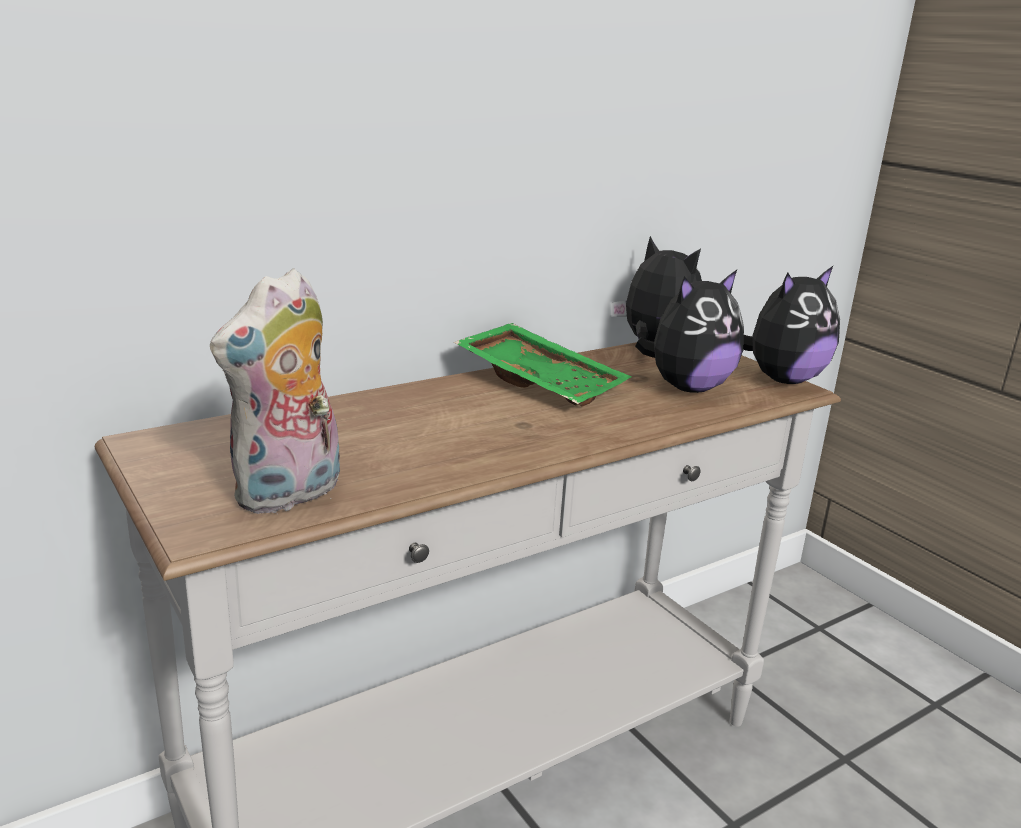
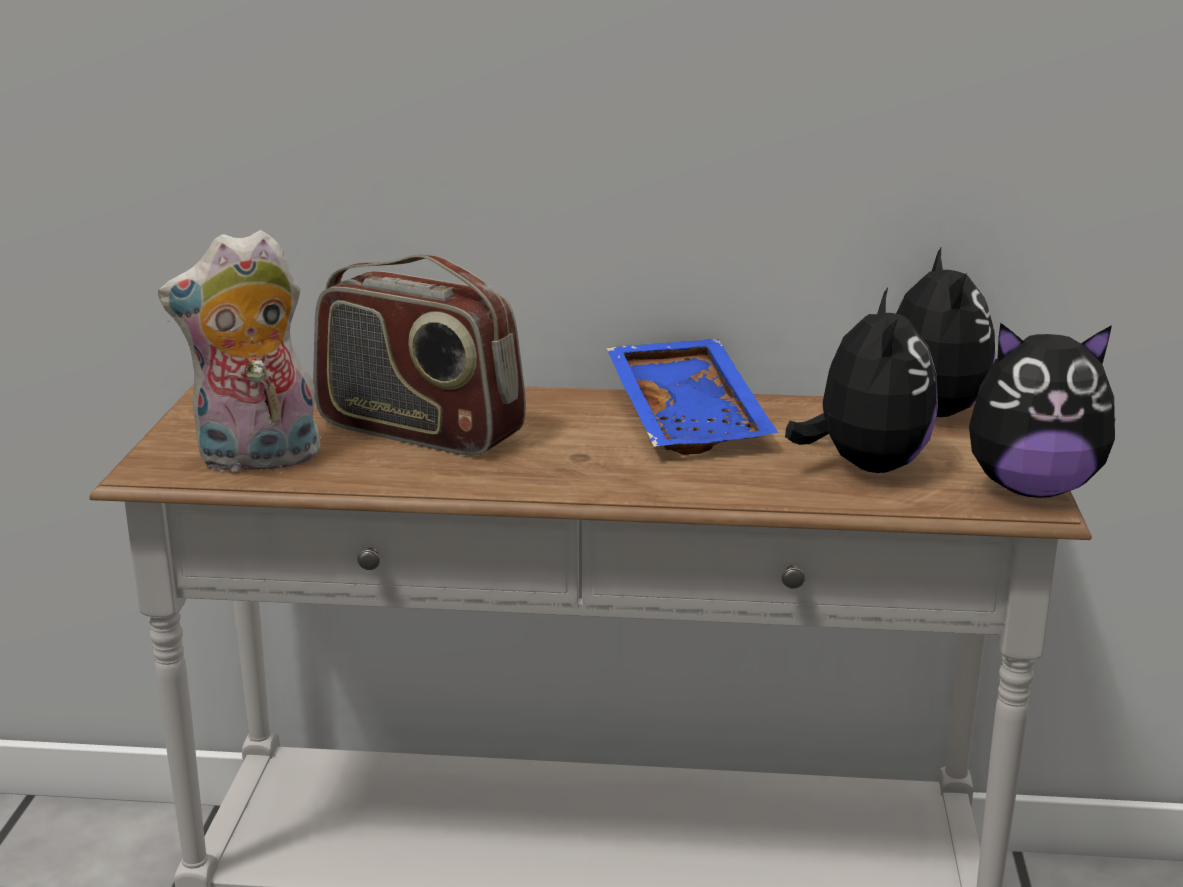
camera: 40 degrees right, 0 degrees up
(379, 435) = (418, 431): none -> radio
(542, 381) = (691, 418): green tray -> blue tray
(687, 387) = (865, 466): plush toy -> plush toy turned 90 degrees counterclockwise

